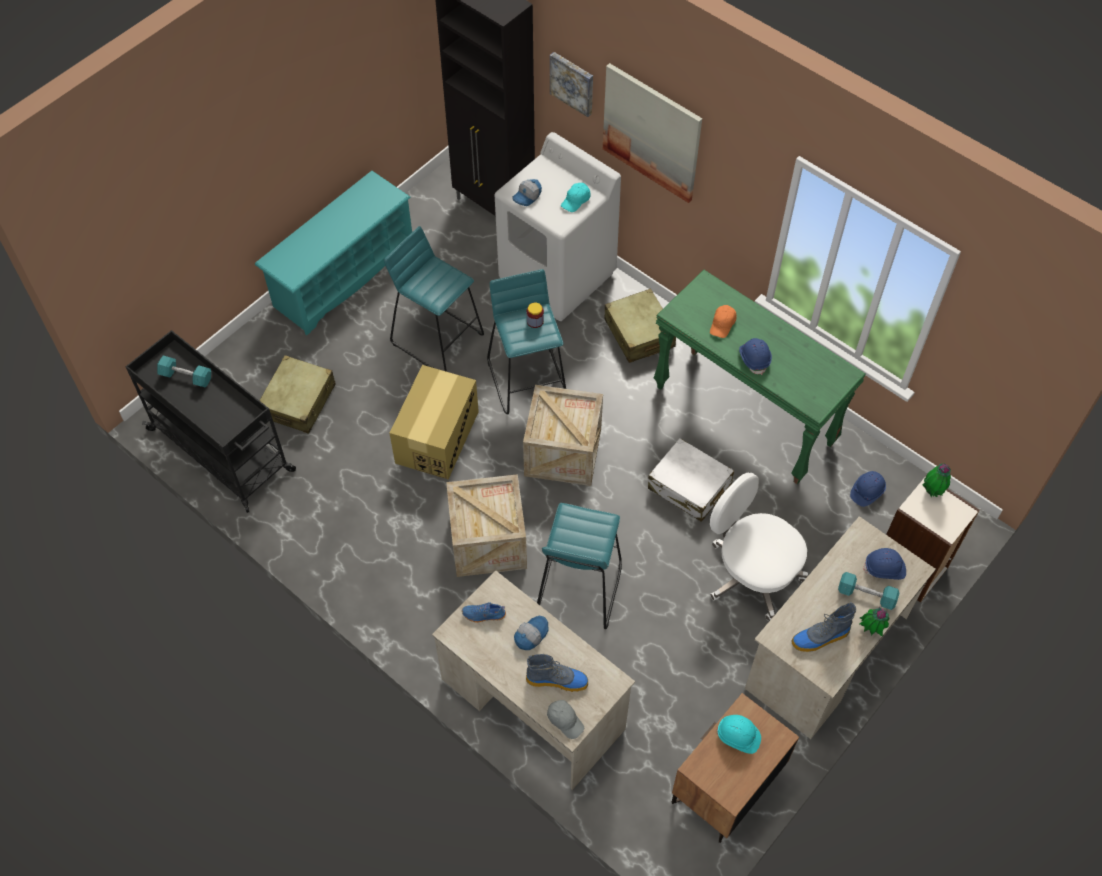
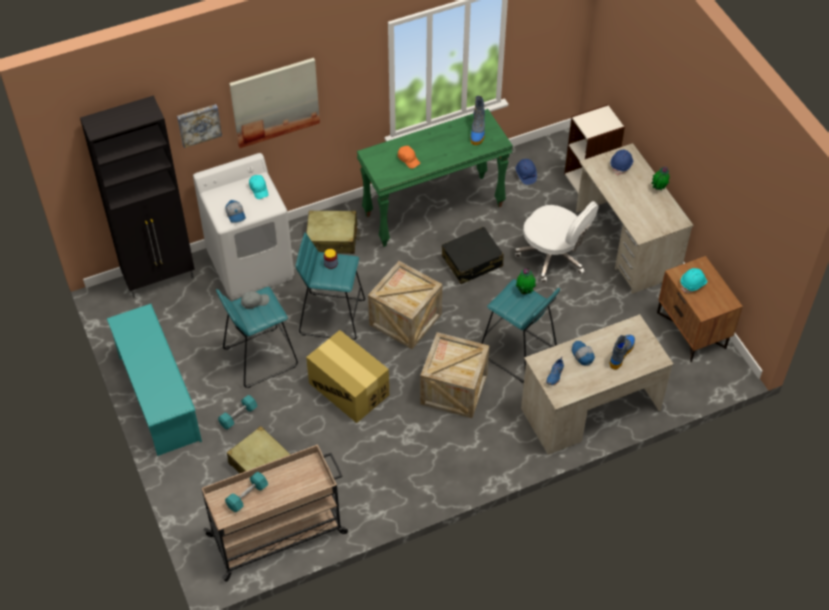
camera: 65 degrees left, 5 degrees down
(222, 451) = (278, 534): black cart -> beige cart
(565, 720) = (651, 359): grey cap -> grey cap (254, 302)
(689, 487) = (472, 261): white suitcase -> black suitcase
(751, 573) = (553, 256): white office chair -> white office chair turned 120 degrees counterclockwise
(754, 358) = (445, 155): blue hard hat -> none
(820, 638) = (652, 214): boot -> boot (477, 132)
(866, 595) = (634, 181): turquoise dumbbell -> turquoise dumbbell (238, 416)
(932, 491) = (584, 118): potted plant -> potted plant (525, 291)

